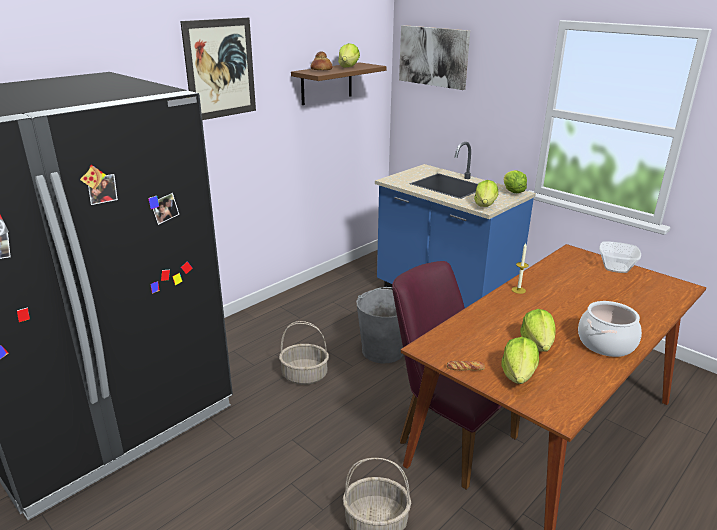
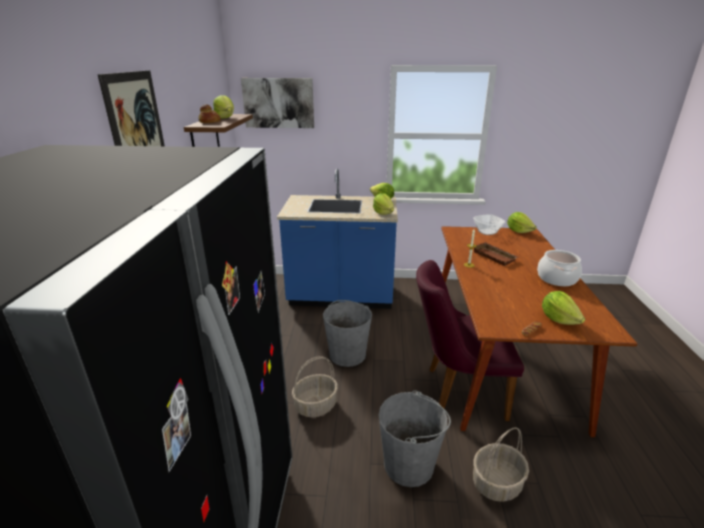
camera: 40 degrees left, 0 degrees up
(320, 459) = (409, 464): none -> grey bucket
(537, 344) = (533, 295): lettuce -> lettuce (519, 231)
(571, 294) = (495, 256): none -> brown tray

